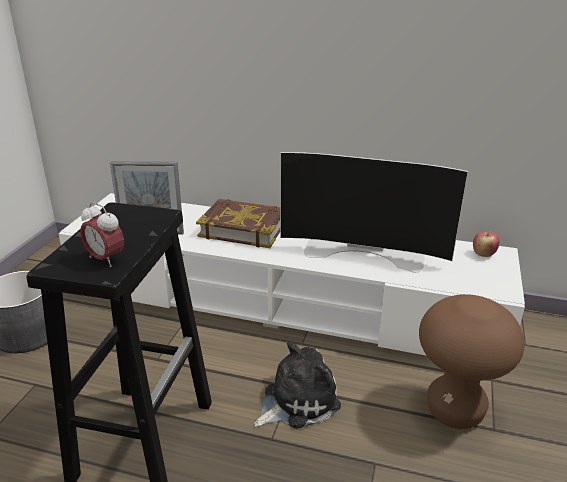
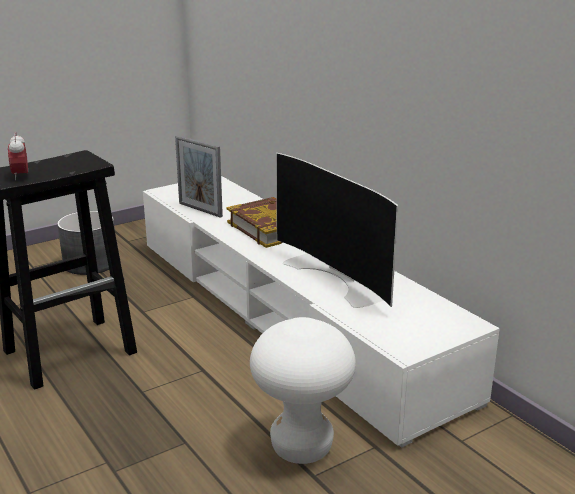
camera: 40 degrees right, 5 degrees down
(297, 401) = (193, 379): plush toy -> none
(454, 411) = (301, 448): brown stool -> white stool
(483, 254) = (449, 319): apple -> none

